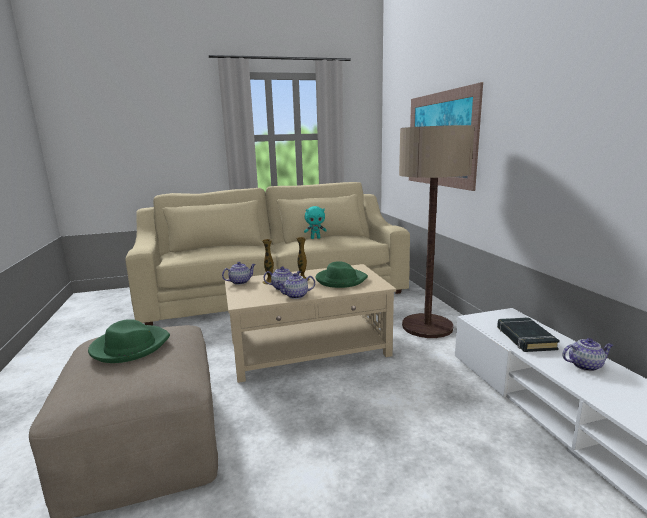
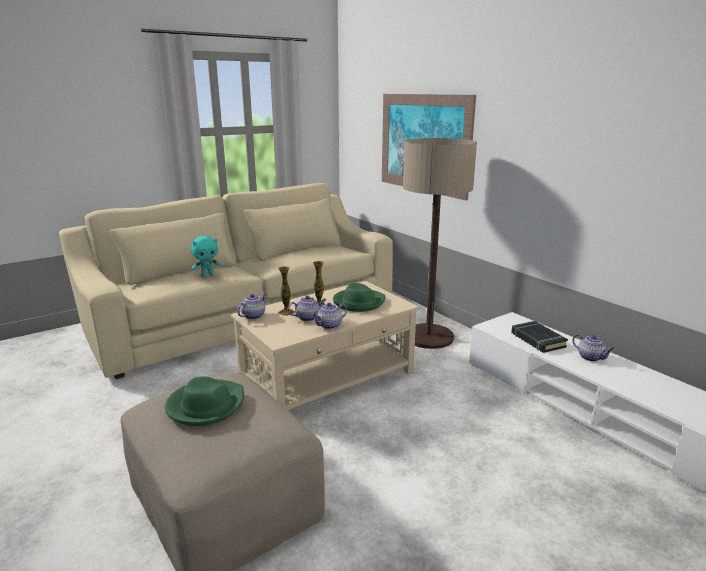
camera: 20 degrees left, 5 degrees up
(315, 238) = (295, 253): turquoise plush toy -> turquoise plush toy (207, 275)
(585, 365) = (591, 357): teapot -> teapot turned 75 degrees clockwise

